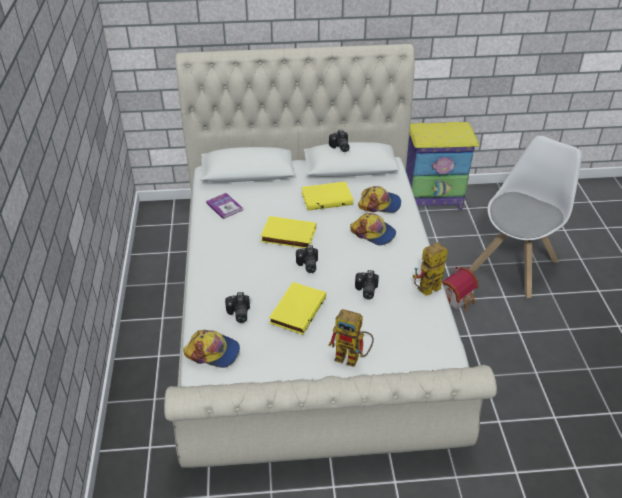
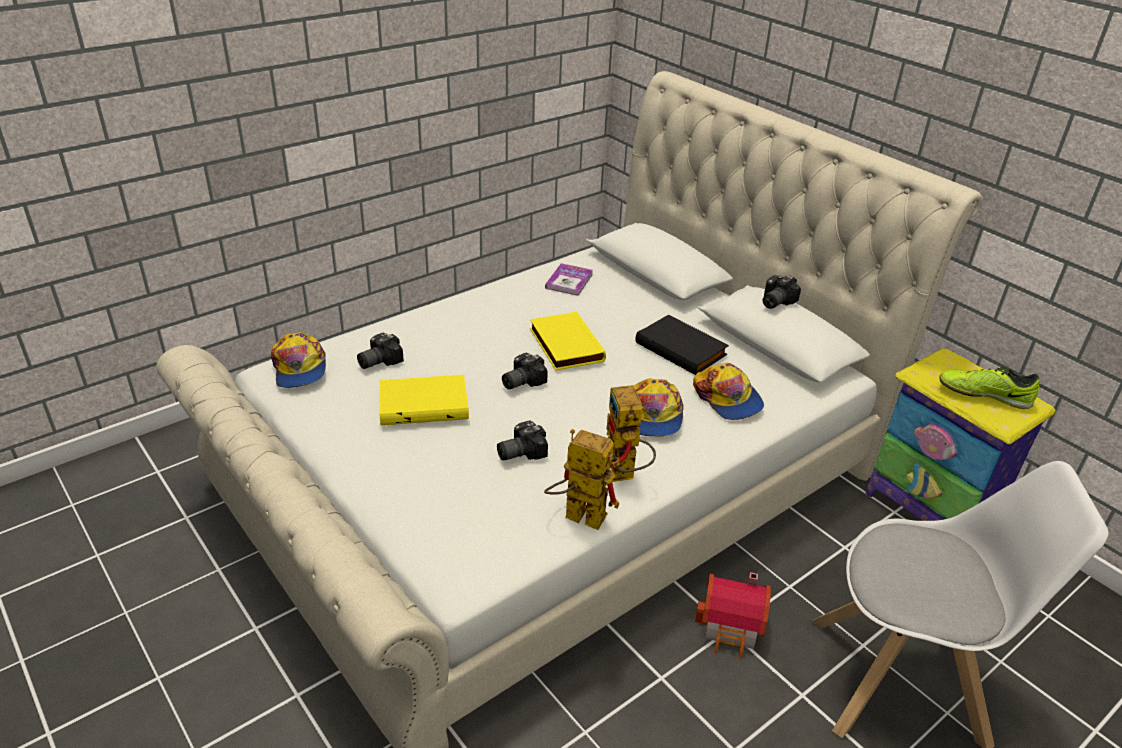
camera: 55 degrees right, 5 degrees down
(327, 198) = (682, 348): yellow book -> black book
(352, 358) = (371, 488): toy robot -> toy robot (624, 475)
(449, 133) = (984, 394): none -> shoe

